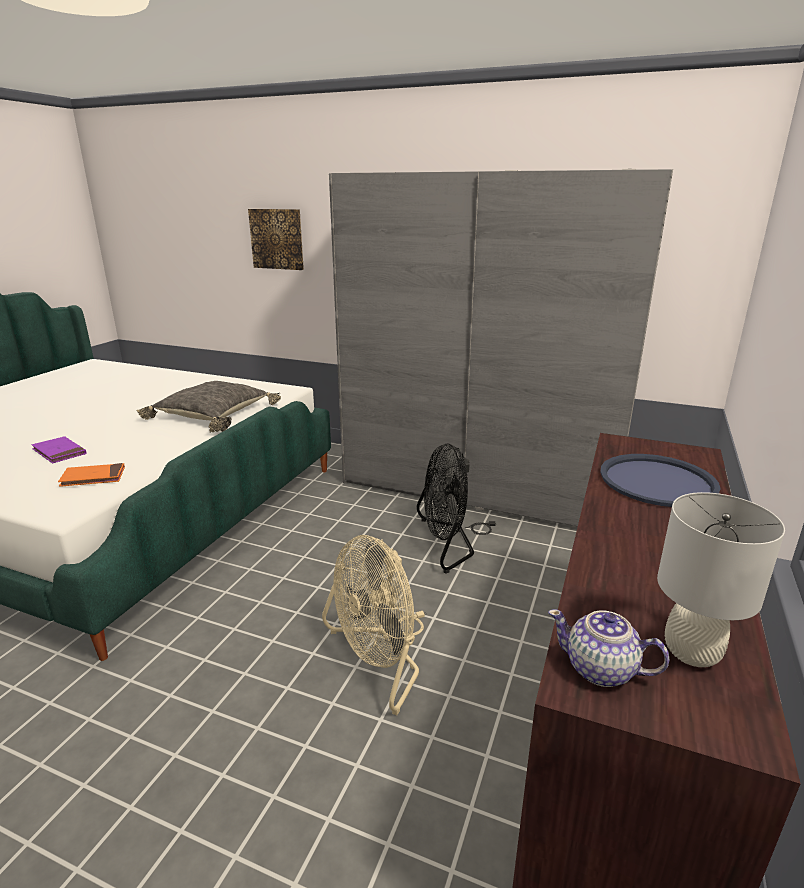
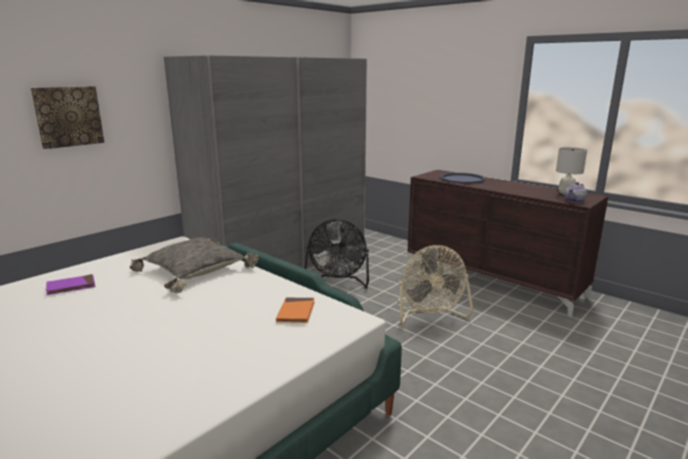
camera: 70 degrees left, 5 degrees down
(59, 452) = (216, 331): purple book -> purple book (71, 287)

